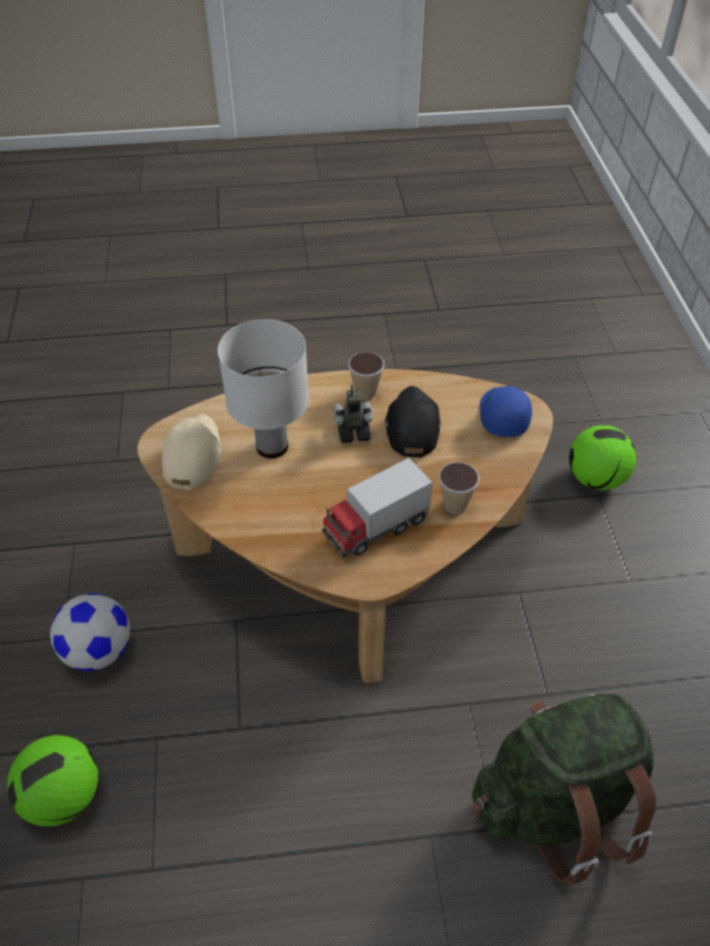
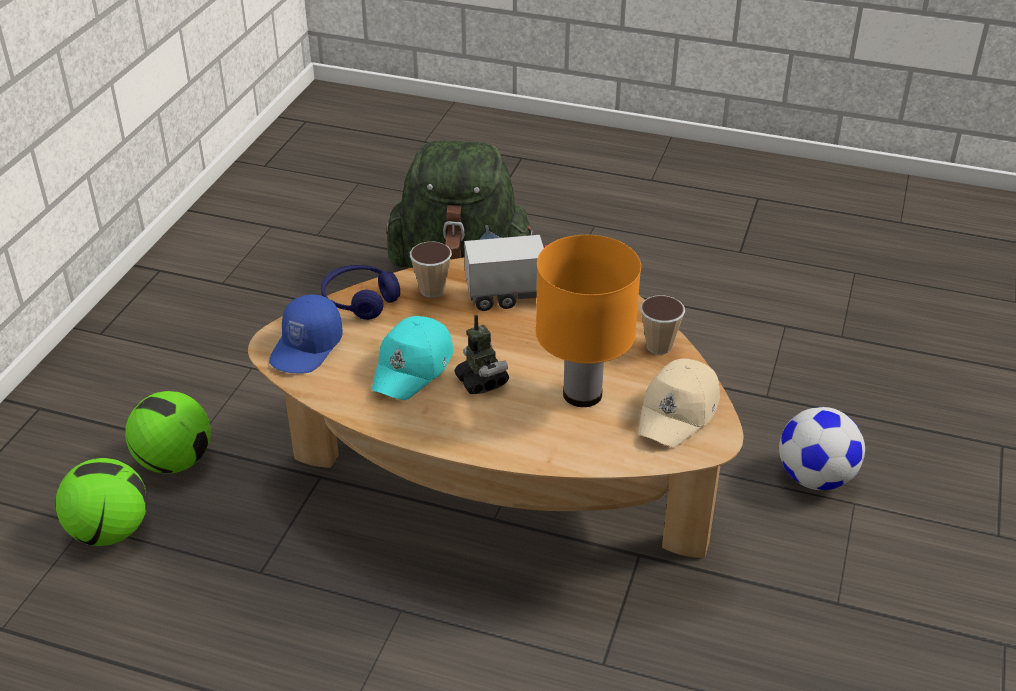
camera: 155 degrees left, 10 degrees down
(63, 796) = (856, 383): football -> football (111, 531)
(271, 447) = (583, 394): white table lamp -> orange table lamp
(353, 432) = (481, 381): toy robot -> toy robot turned 135 degrees counterclockwise
(365, 392) = (435, 420): cup -> cup (659, 346)
(411, 426) = (413, 367): black cap -> turquoise cap
(504, 472) = (360, 300): none -> blue headphones

